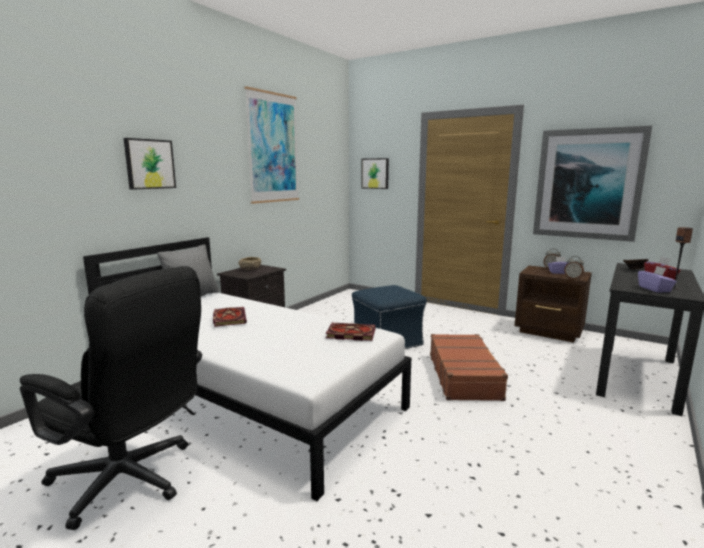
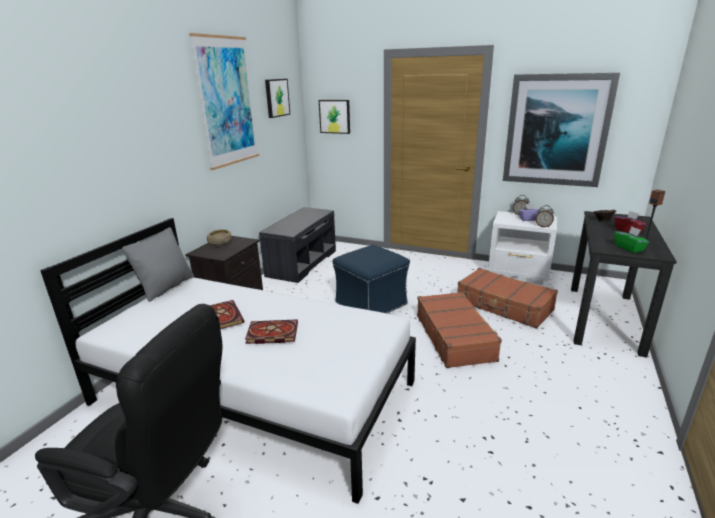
camera: 10 degrees left, 10 degrees up
(149, 164) = (96, 146): picture -> picture (276, 97)
(331, 305) = (302, 262): none -> grey bench
(349, 334) = (356, 324): book -> book (271, 334)
(525, 356) = (504, 306): none -> brown suitcase
(549, 332) = (519, 274): brown nightstand -> white nightstand
(654, 289) = (629, 248): purple tissue box -> green tissue box

